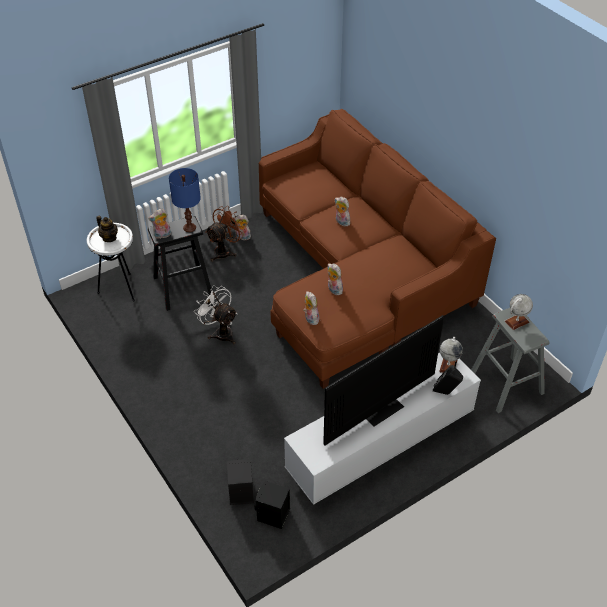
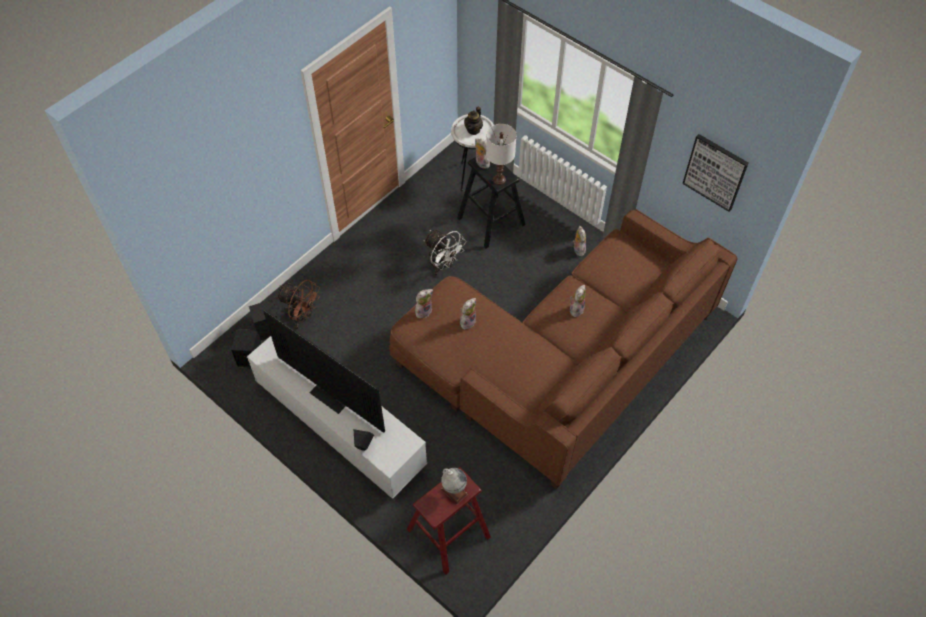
camera: 75 degrees right, 10 degrees up
(189, 227) = (499, 180): blue table lamp -> white table lamp
(220, 332) = (443, 266): white fan -> white fan turned 105 degrees clockwise
(225, 251) = (552, 240): brown fan -> brown fan (302, 317)
(301, 63) = (715, 172): none -> picture
(448, 365) = (400, 445): globe -> none
(505, 384) = (448, 533): grey stool -> red stool

